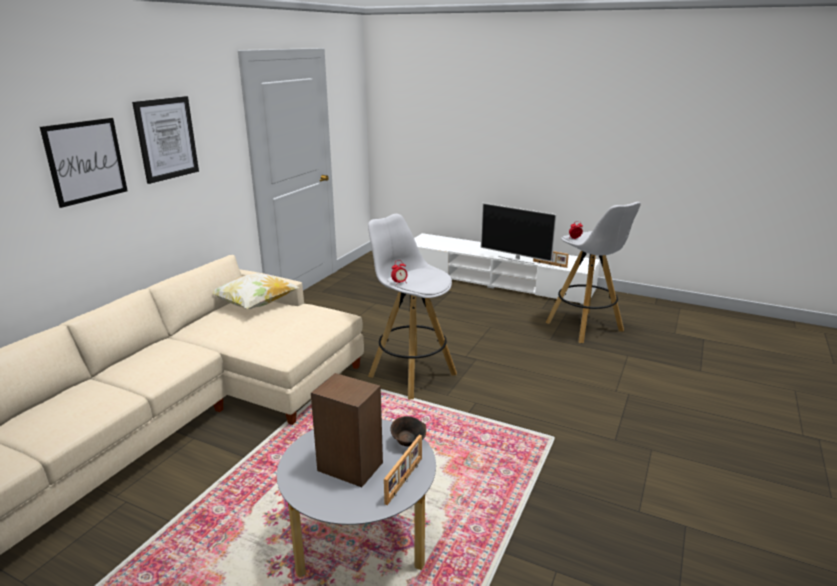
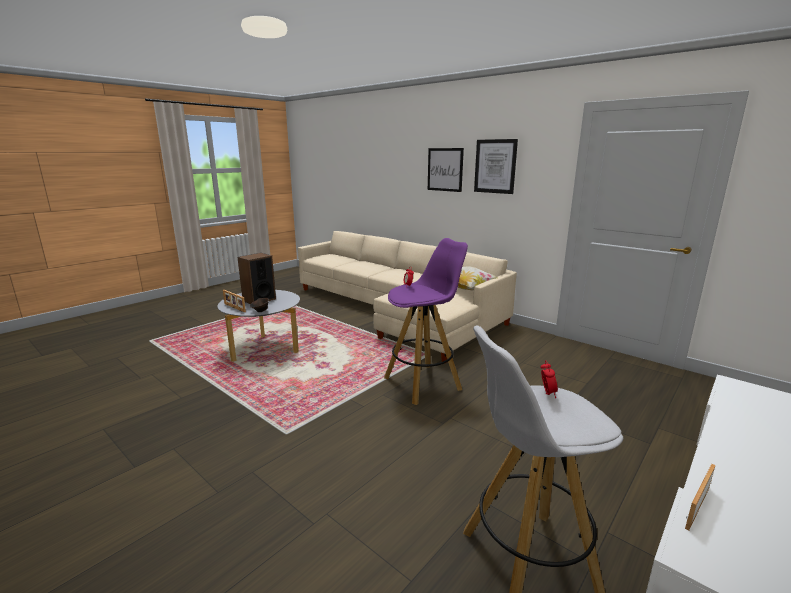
camera: 105 degrees right, 5 degrees down
(411, 374) = (423, 383): white stool -> purple stool
(516, 259) = (702, 466): television -> none

